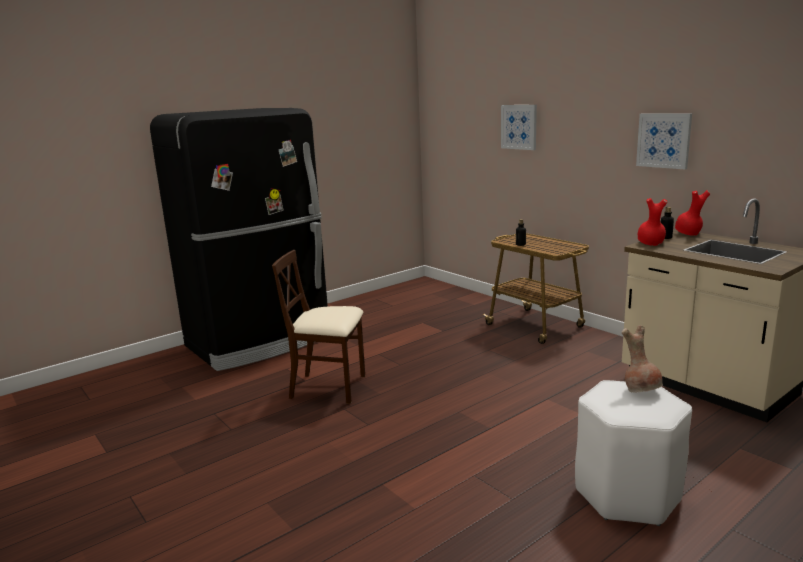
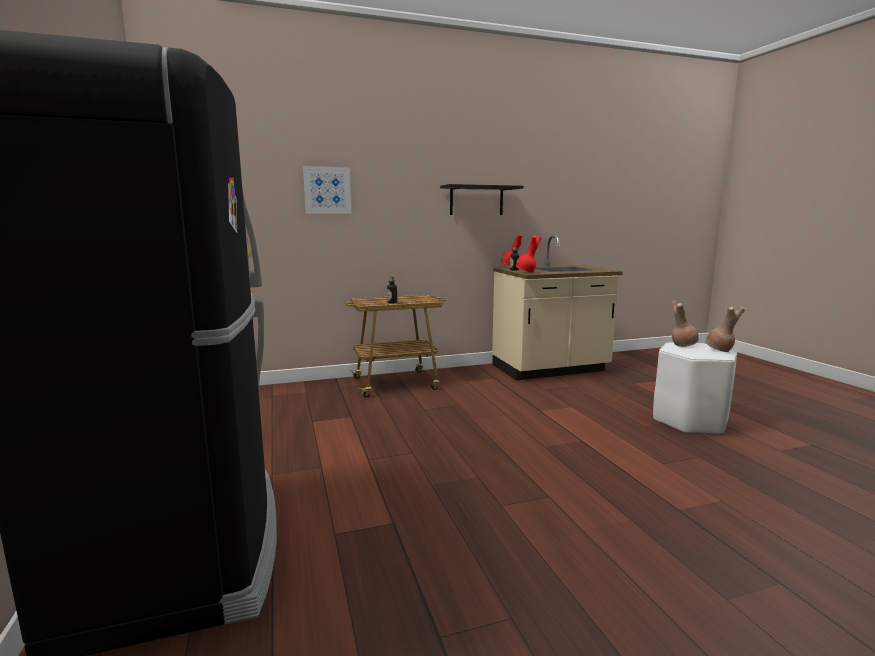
camera: 70 degrees left, 5 degrees down
(329, 387) = (432, 507): beige chair -> none
(646, 414) = (719, 350): none -> brown vase
(664, 140) = (476, 200): picture -> black shelf

